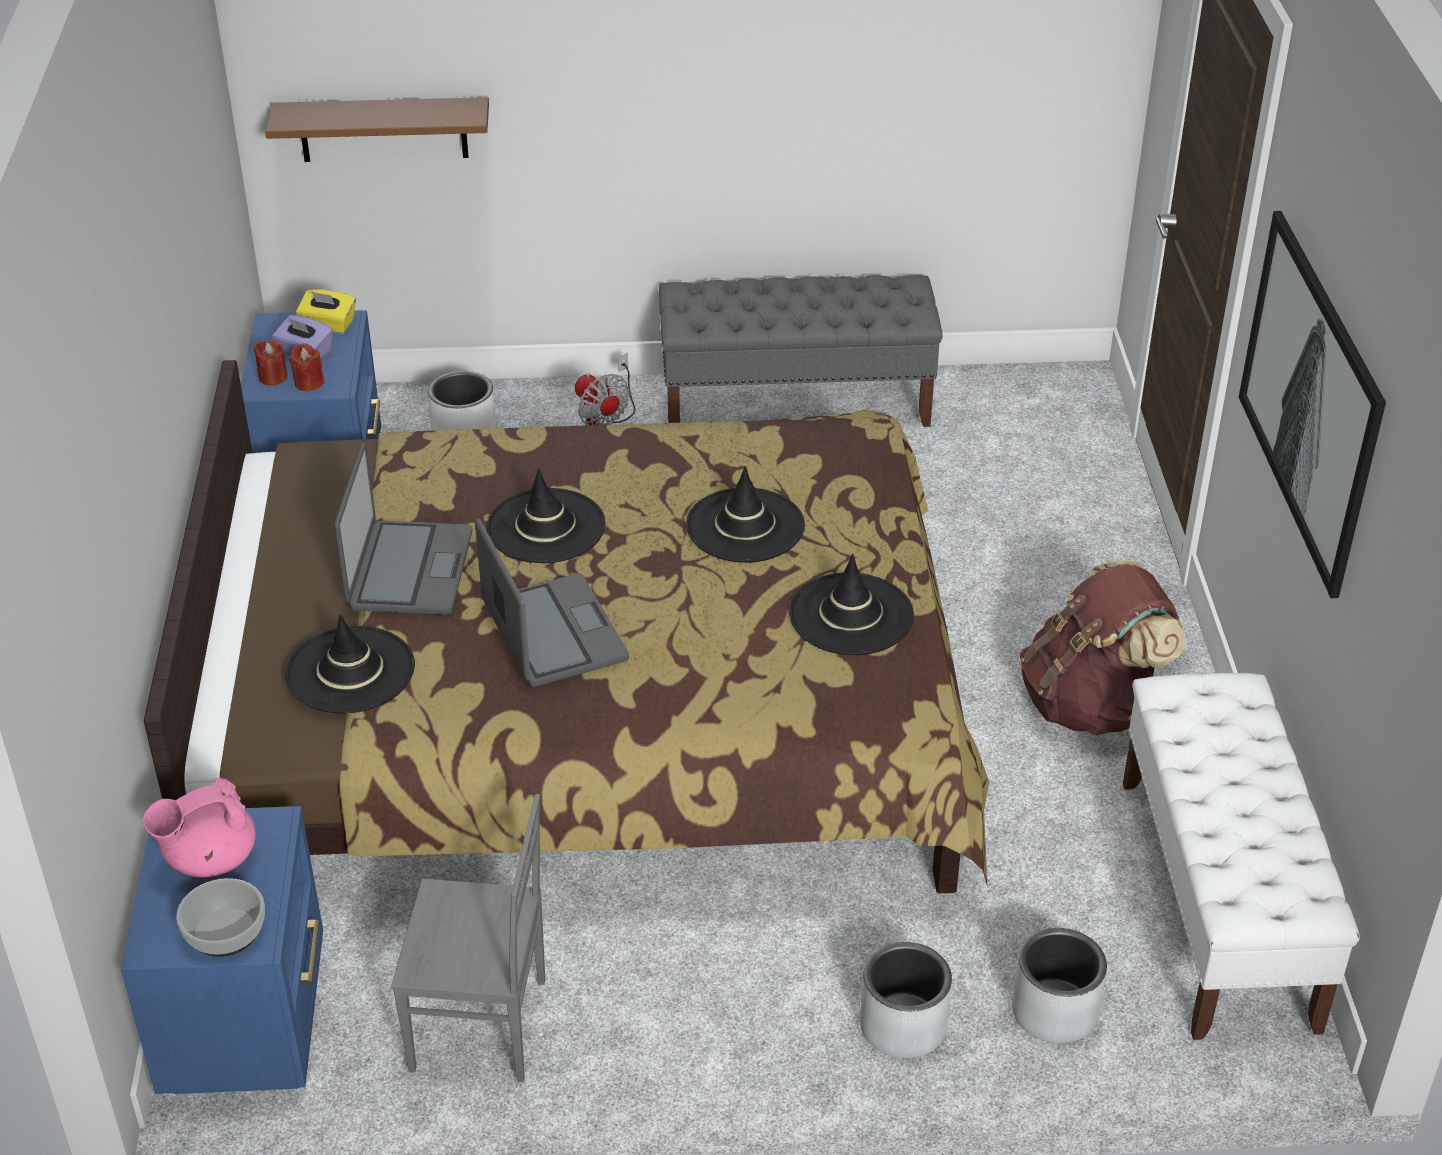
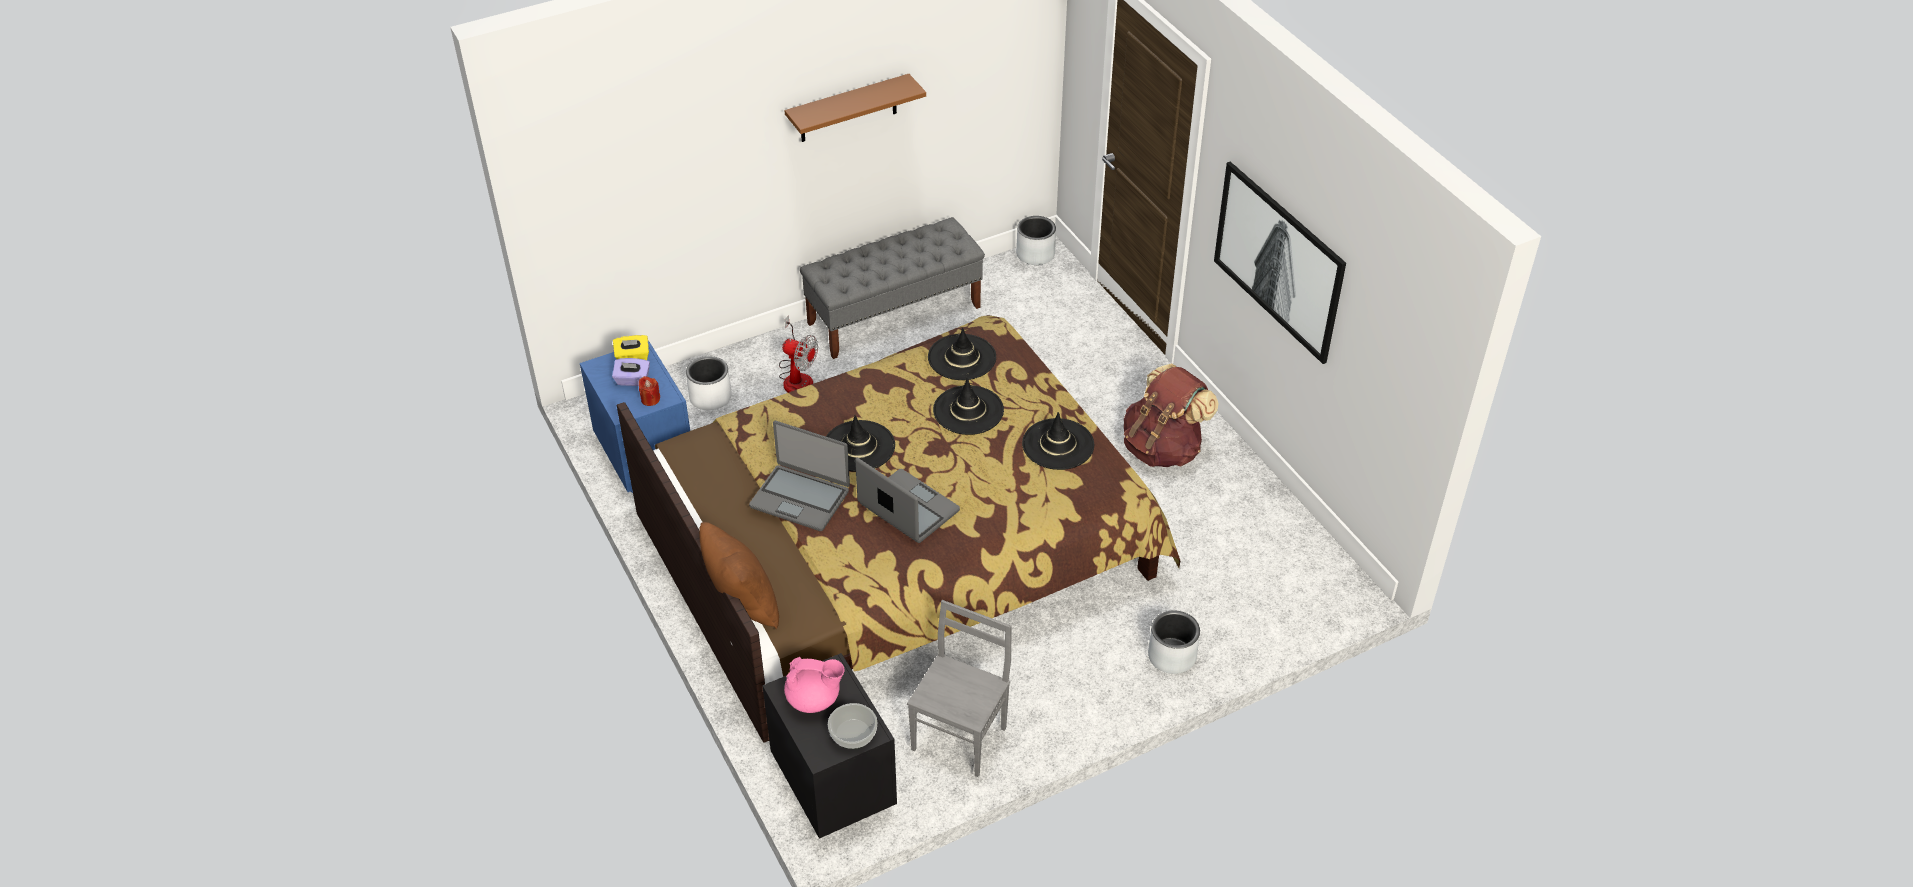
camera: 25 degrees left, 5 degrees up
(209, 859) = (814, 699): pink teapot -> pink teapot turned 120 degrees counterclockwise
(221, 689) = (742, 603): none -> brown pillow
(249, 1020) = (834, 782): blue nightstand -> black nightstand
(273, 377) = (625, 402): red candle -> none
(350, 671) = (811, 568): black hat -> black hat (962, 357)
(383, 129) = (627, 223): brown shelf -> brown shelf (848, 109)
(408, 570) = (800, 498): laptop -> laptop turned 135 degrees clockwise
(481, 1027) = (961, 738): grey chair -> grey chair turned 45 degrees counterclockwise
(1055, 1011) = (1240, 621): grey planter -> grey planter (1035, 254)
(1217, 902) = (1284, 535): white bench -> none

